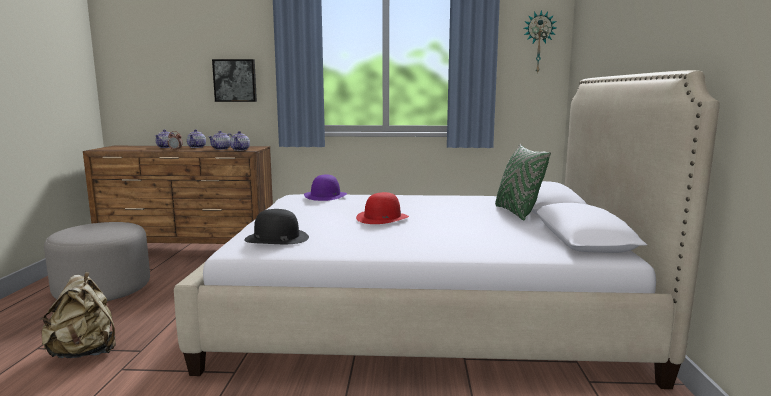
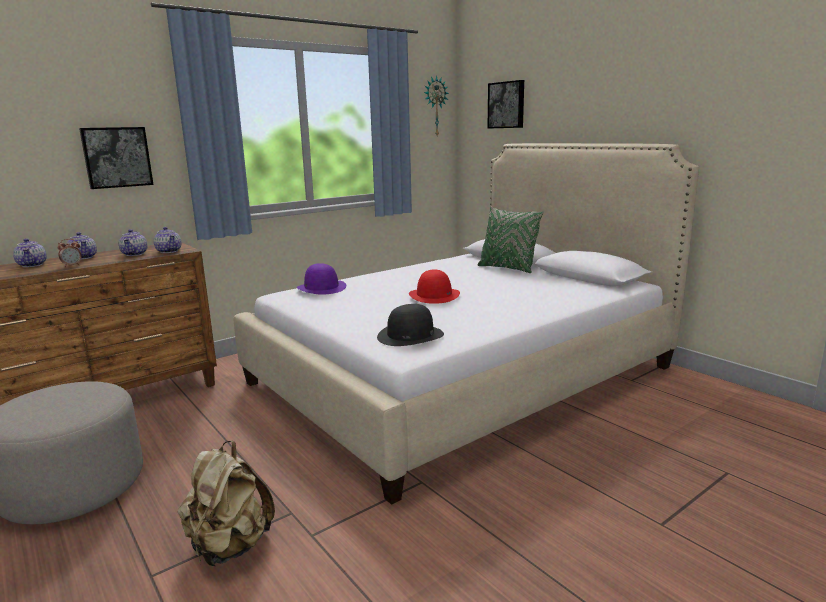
camera: 40 degrees left, 5 degrees up
(596, 35) = (507, 105): none -> picture

